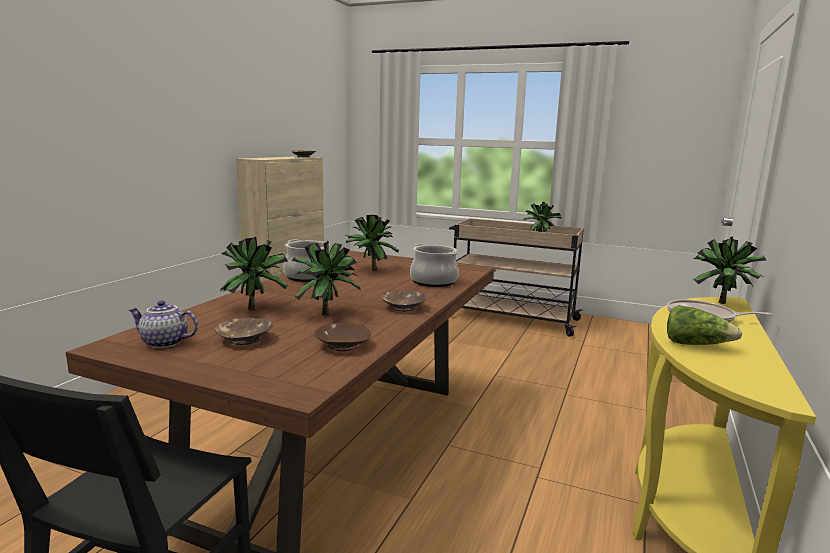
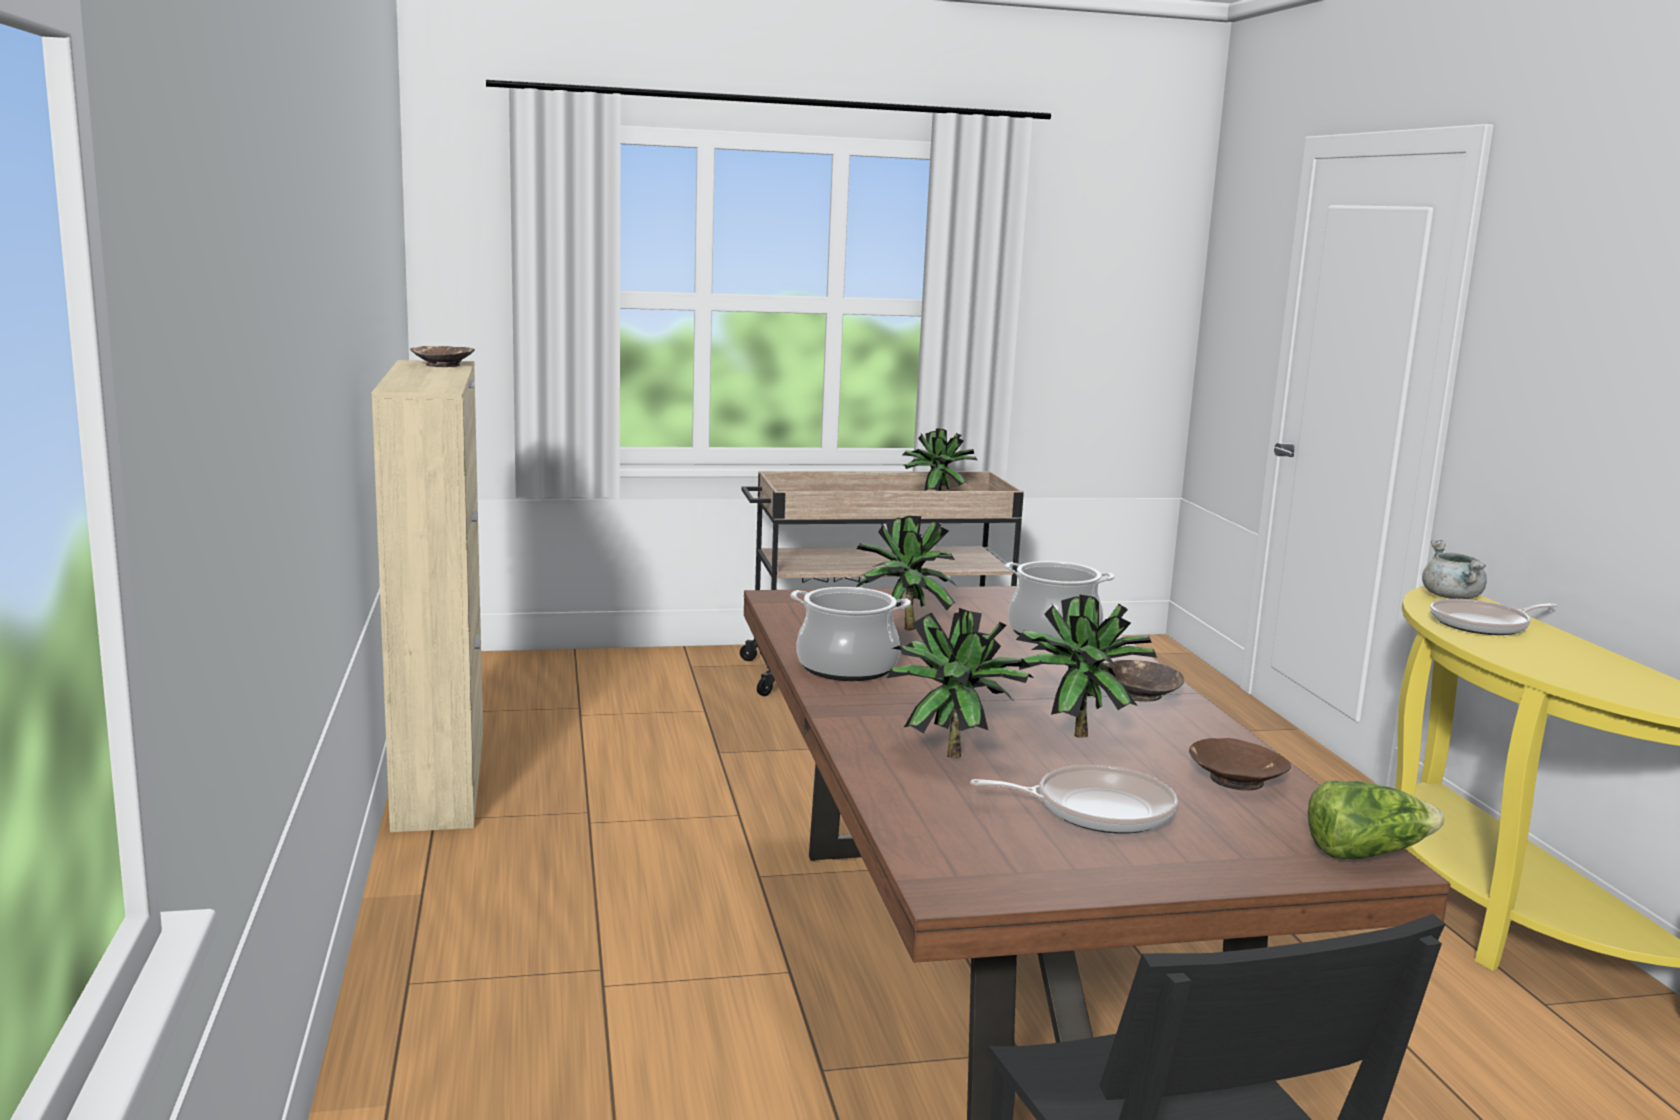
camera: 35 degrees left, 0 degrees up
(163, 343) = (1011, 854): teapot -> none
(244, 339) = (1096, 810): brown bowl -> frying pan
(696, 344) = (1556, 667): lettuce -> lettuce (1366, 853)
(722, 304) = (1452, 597): potted plant -> grey cooking pot

